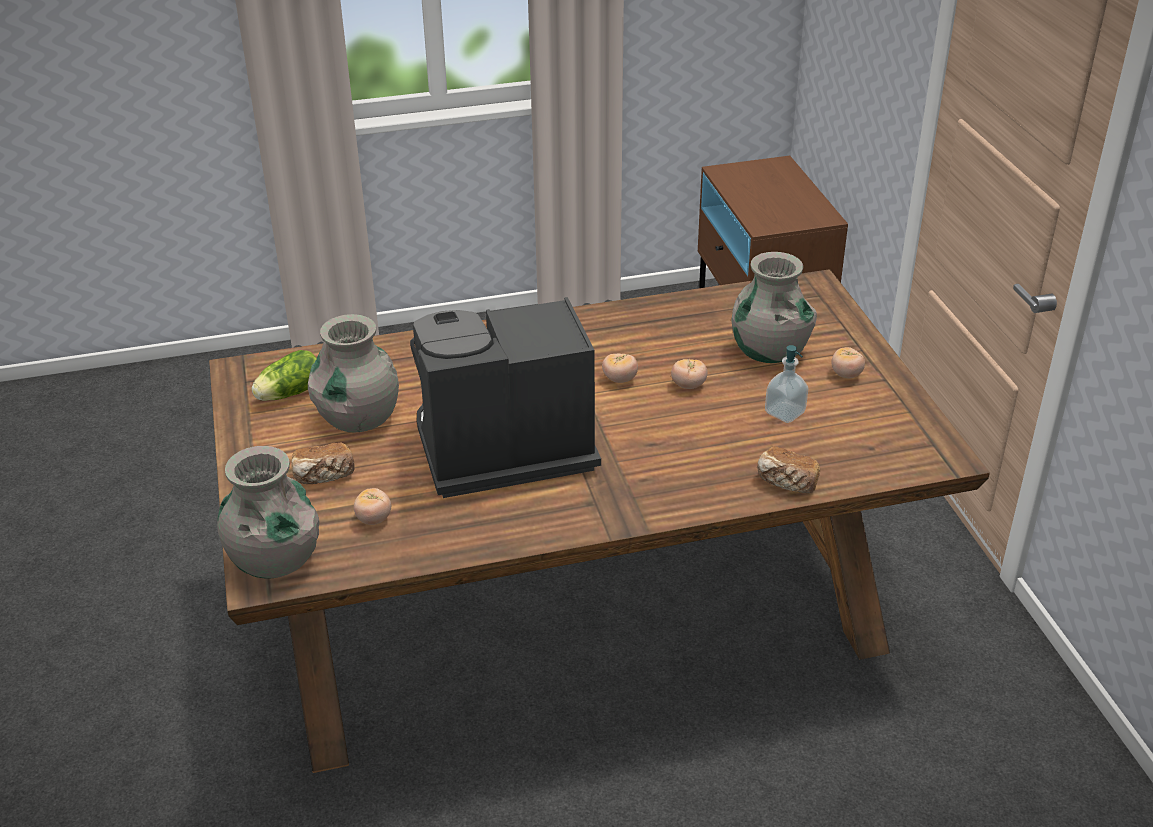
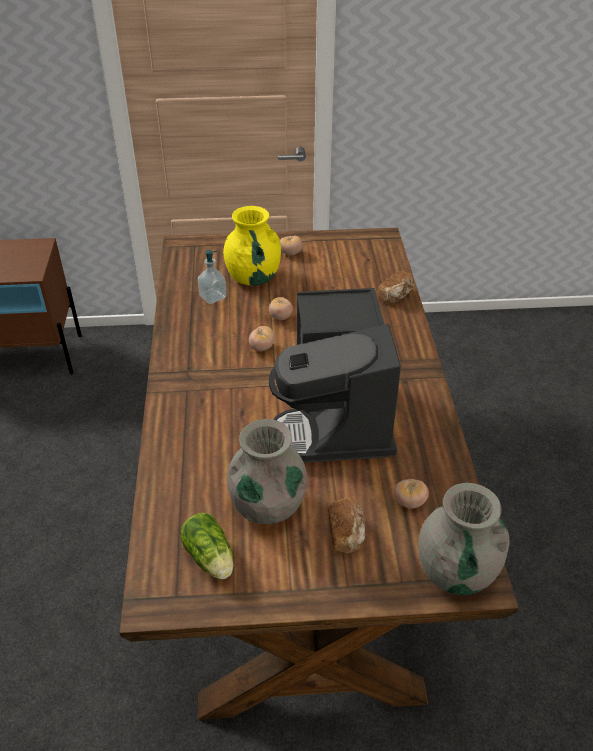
camera: 80 degrees left, 5 degrees up
(769, 352) = (253, 277): grey vase -> yellow vase
(784, 413) = (324, 283): soap dispenser -> soap dispenser (213, 297)

